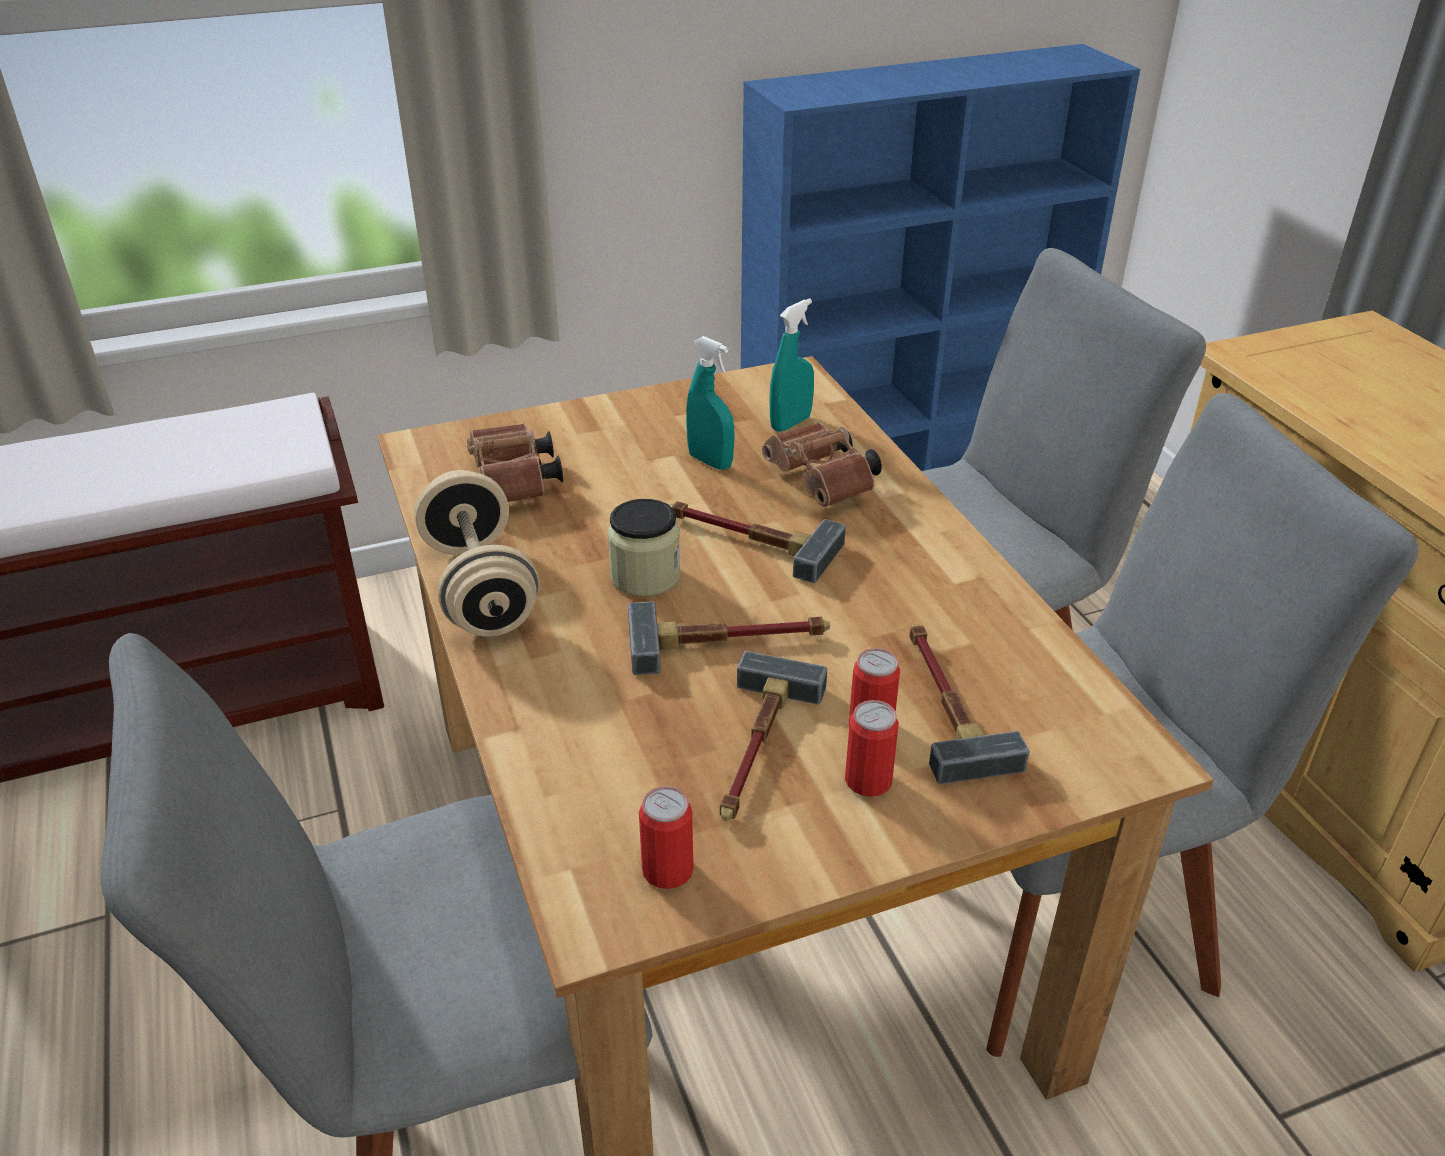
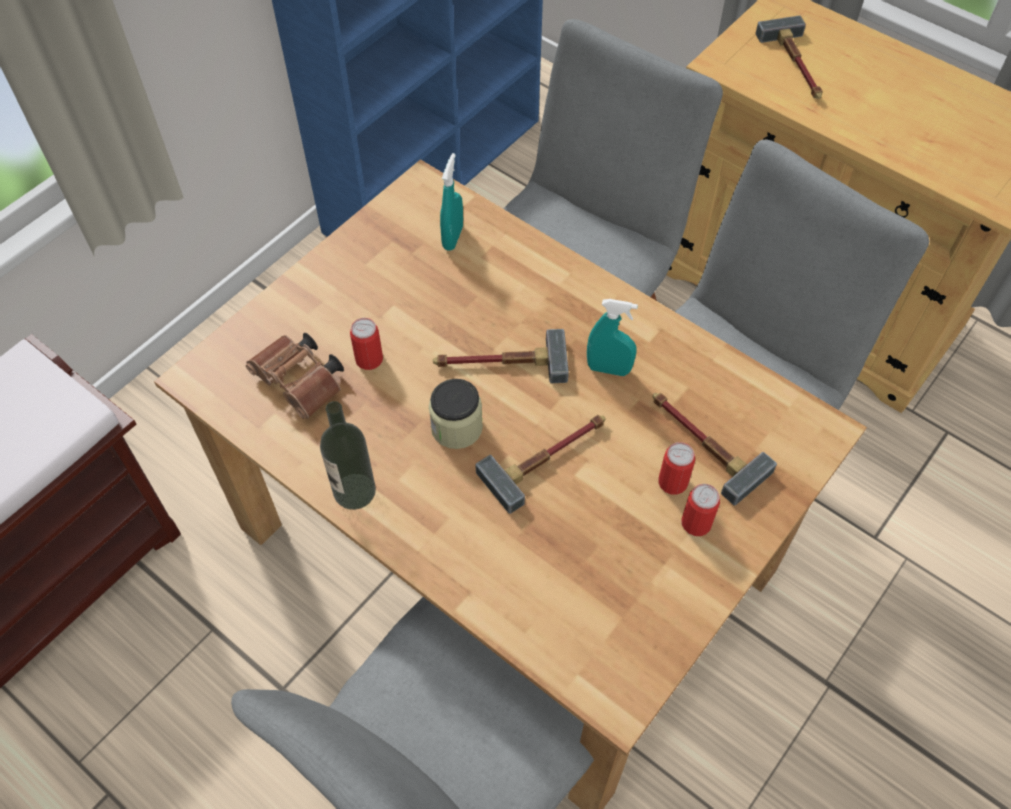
camera: 30 degrees left, 20 degrees up
(480, 588) = (354, 491): beige dumbbell -> bottle
(668, 870) = (631, 645): can -> can (369, 359)
(710, 461) = (424, 300): turquoise spray bottle -> turquoise spray bottle (608, 369)
(756, 749) = (621, 532): hammer -> hammer (796, 66)
(824, 483) = (514, 288): brown binoculars -> none

